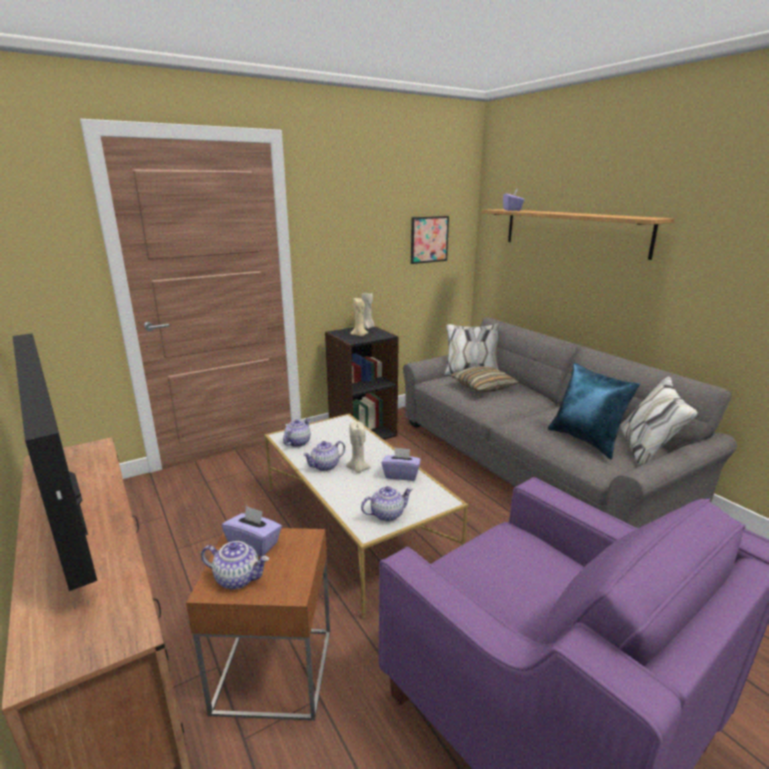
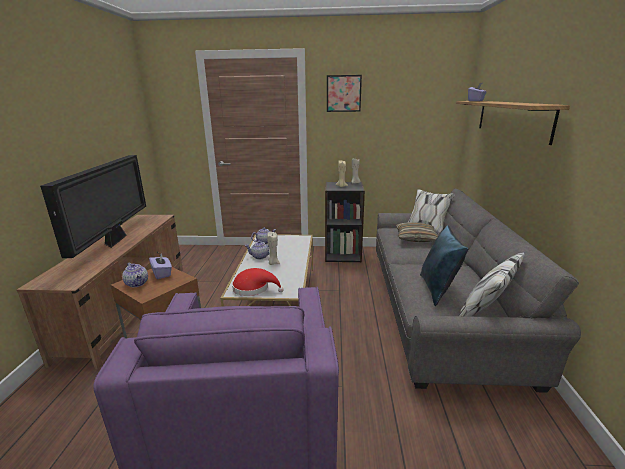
camera: 35 degrees right, 0 degrees up
(387, 514) = (254, 288): teapot -> red hat
(401, 475) = (291, 273): purple tissue box -> none
(429, 239) = (418, 124): picture -> picture (343, 93)

